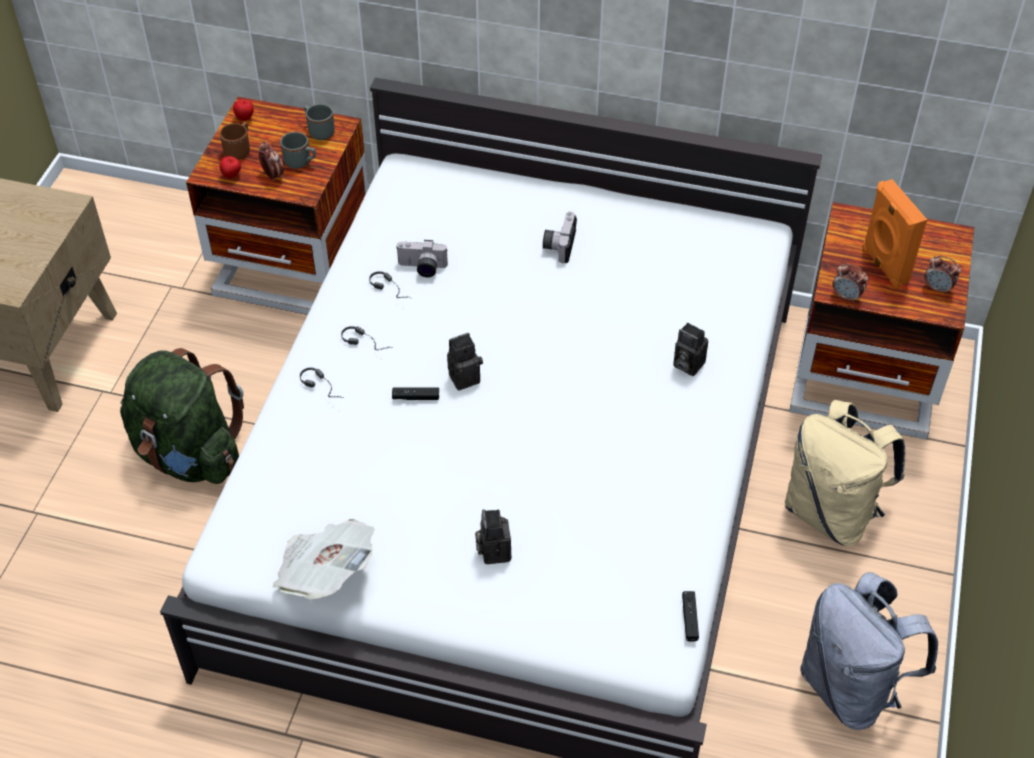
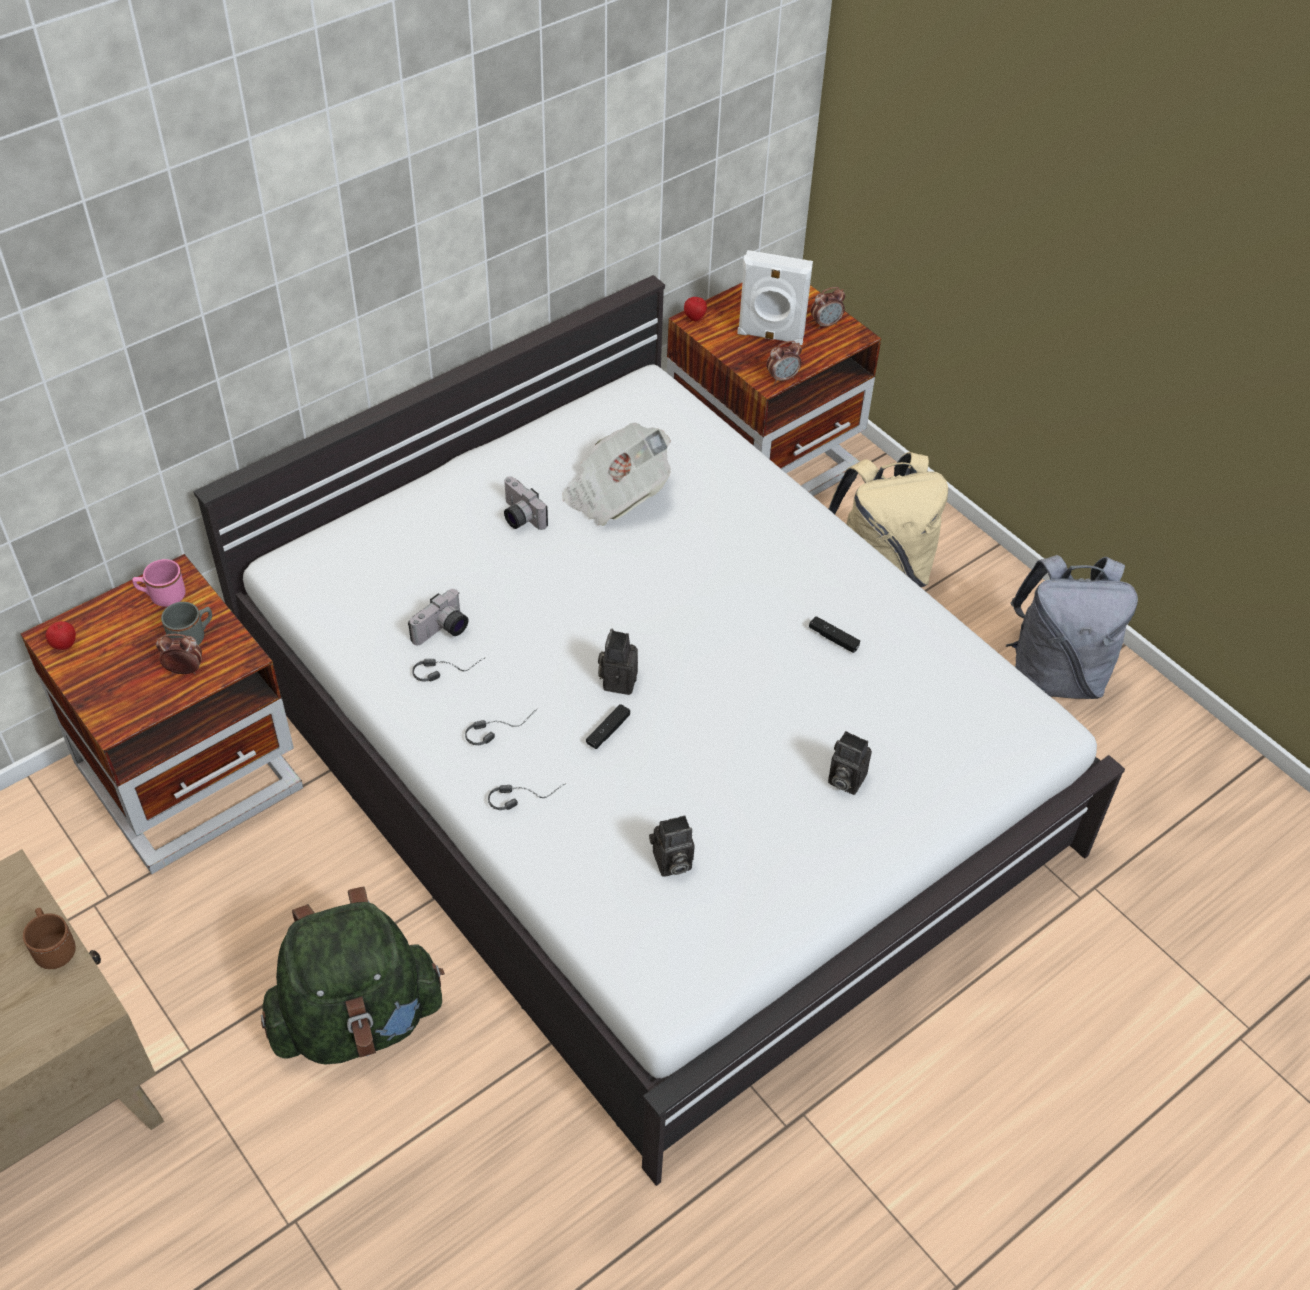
camera: 55 degrees left, 0 degrees up
(232, 175) = (143, 704): apple -> apple (695, 318)
(239, 150) = (109, 677): brown mug -> brown mug (54, 947)
(319, 131) = (162, 596): grey mug -> pink mug
(325, 572) = (764, 925): newspaper -> newspaper (616, 494)
(686, 364) = (750, 522): camera -> camera (671, 863)
(689, 619) = (1025, 689): black game controller -> black game controller (833, 639)
(883, 265) = (770, 336): orange speaker -> white speaker

